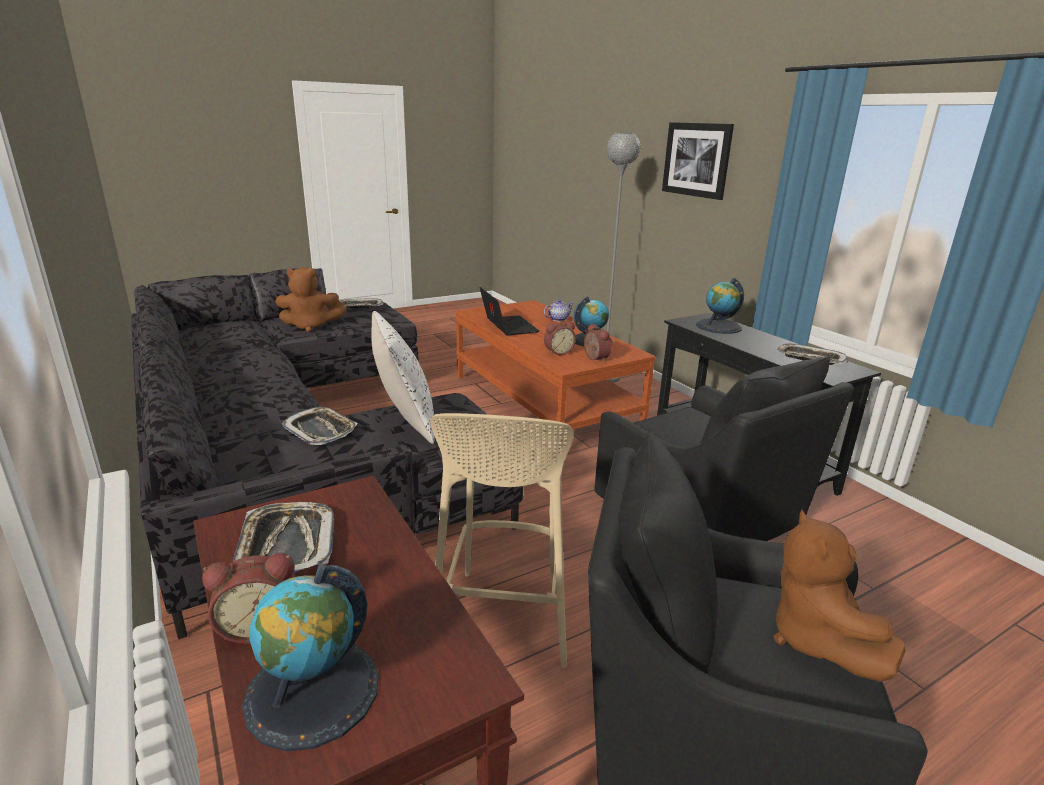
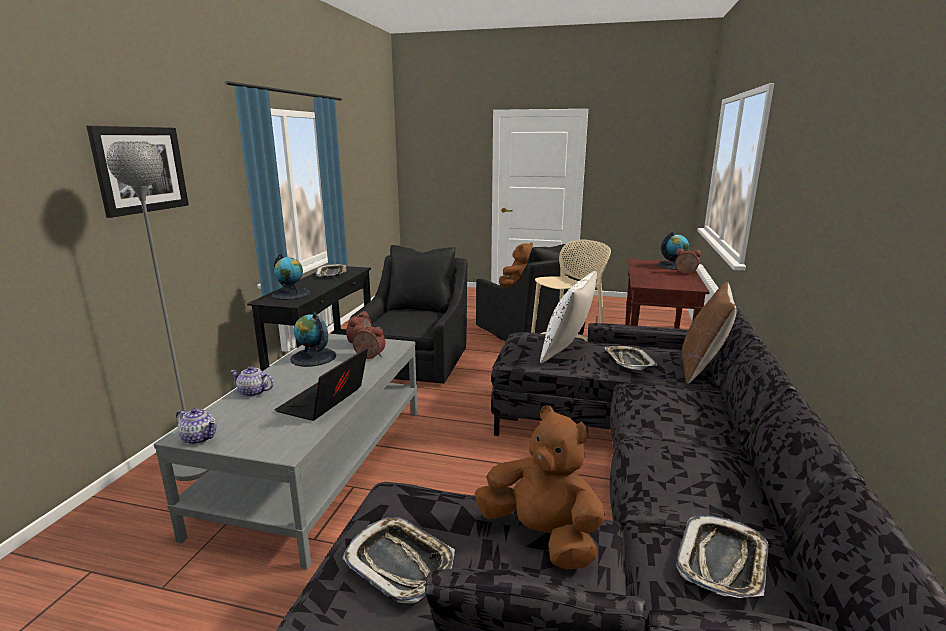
camera: 135 degrees left, 5 degrees down
(222, 461) = (702, 368): none -> brown pillow
(286, 546) = (674, 280): tray -> tray (722, 562)
(521, 304) = (199, 438): none -> teapot
(542, 402) = (319, 466): brown coffee table -> grey coffee table

